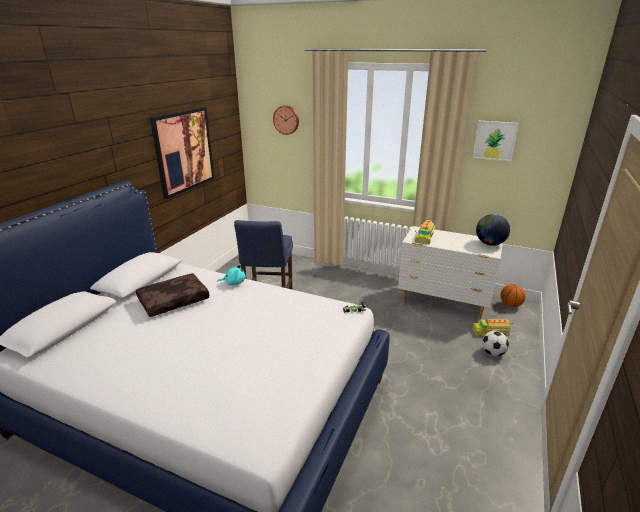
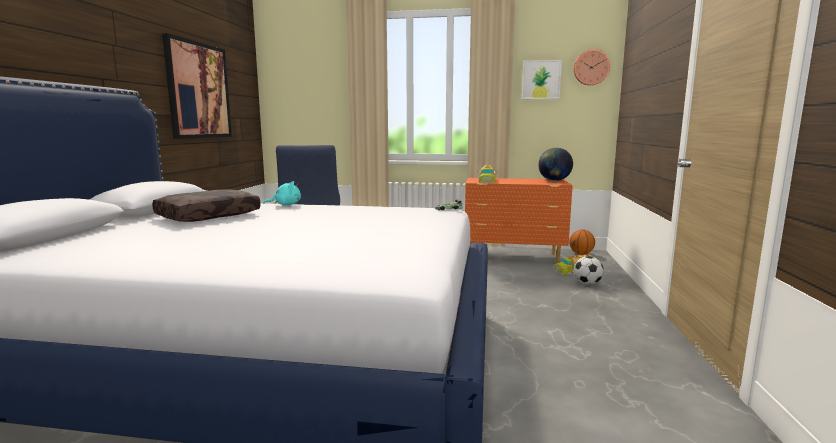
camera: 15 degrees left, 15 degrees down
(286, 119) = (315, 77): wall clock -> wall clock (591, 67)
(444, 303) = (514, 257): white dresser -> orange dresser

